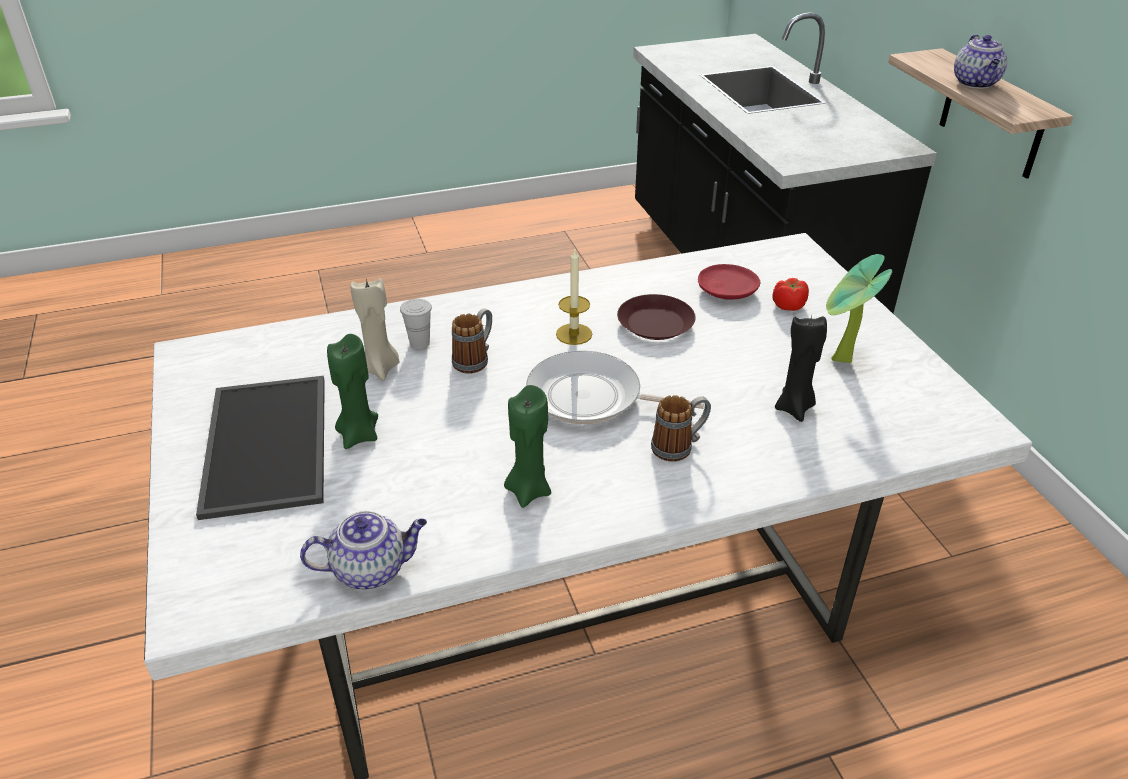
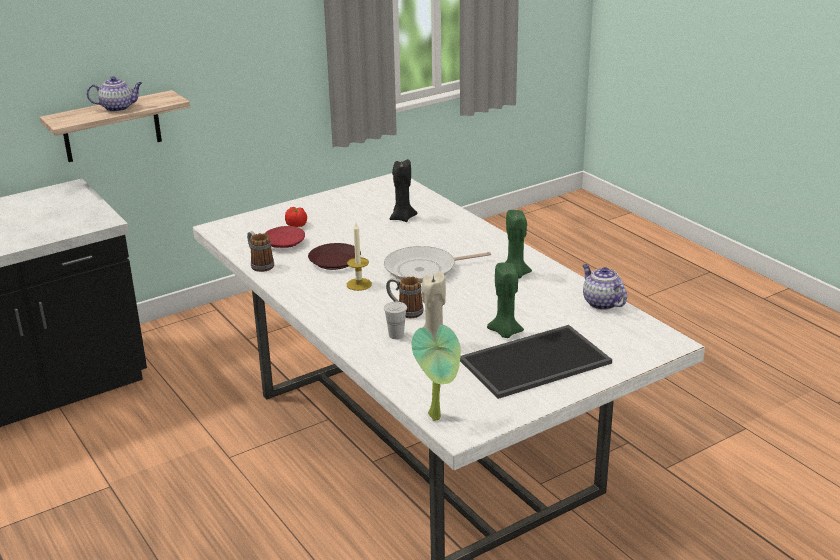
camera: 105 degrees left, 10 degrees down
(591, 398) = (424, 270): frying pan -> frying pan turned 75 degrees clockwise
(679, 446) = (453, 242): mug -> mug (259, 265)
(839, 362) = (352, 210): potted plant -> potted plant (438, 416)

